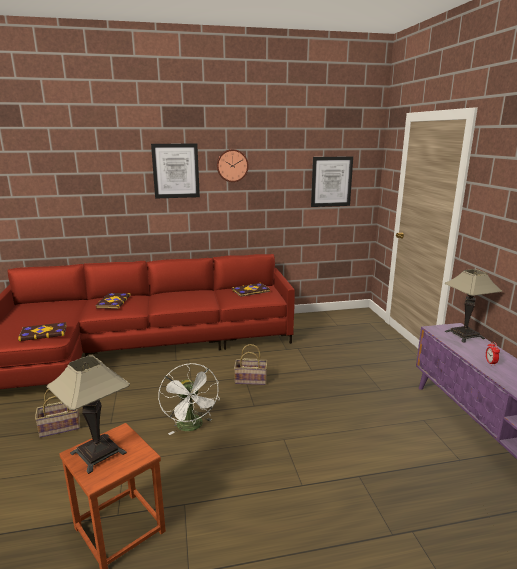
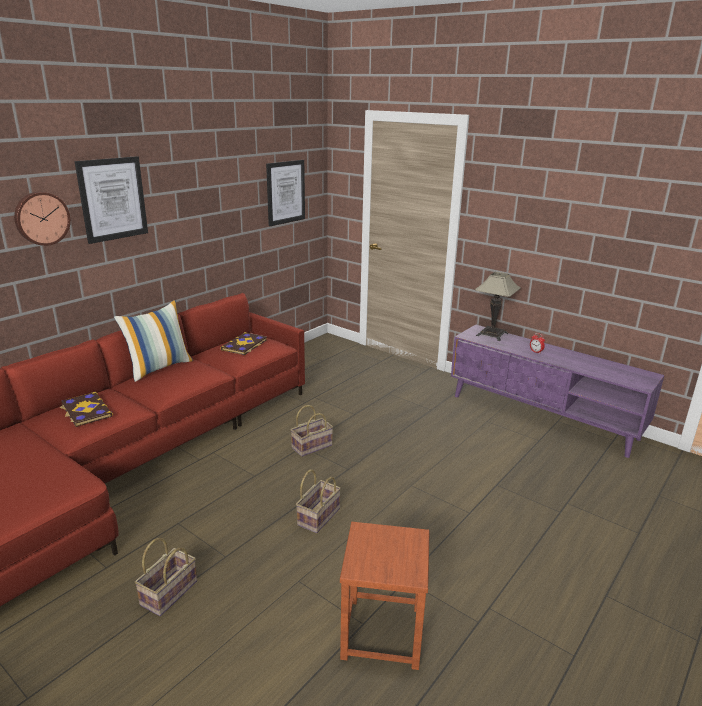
camera: 40 degrees left, 5 degrees up
(43, 333) = (52, 484): book -> none
(98, 453) = (376, 557): table lamp -> none
(183, 290) = (159, 367): none -> pillow
(192, 427) = (318, 515): white fan -> basket
(232, 165) = (182, 183): wall clock -> wall clock (41, 218)

